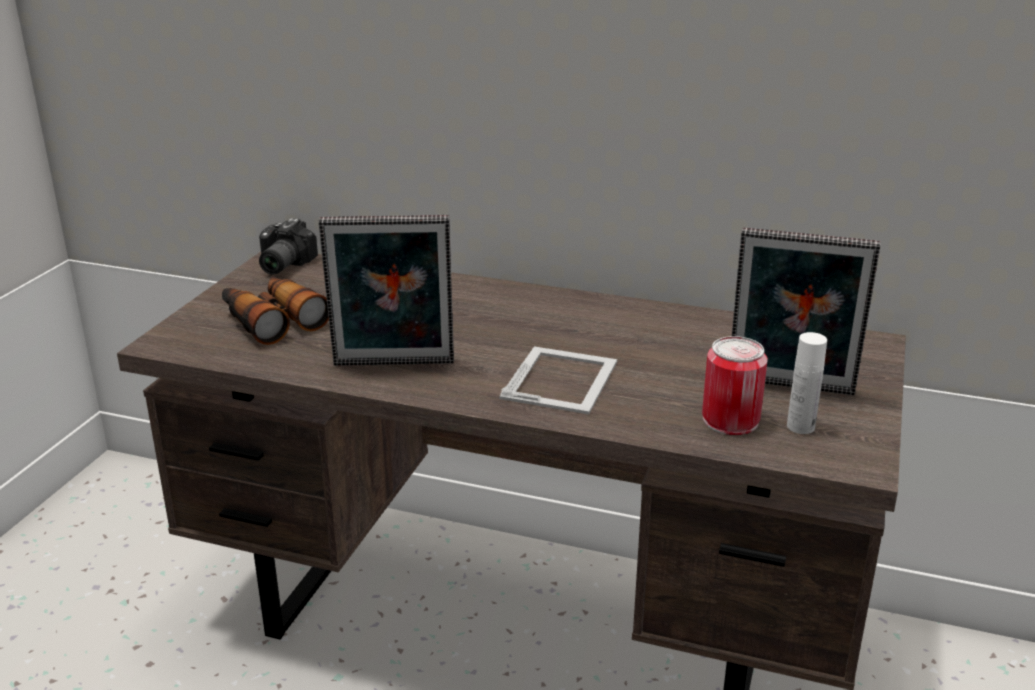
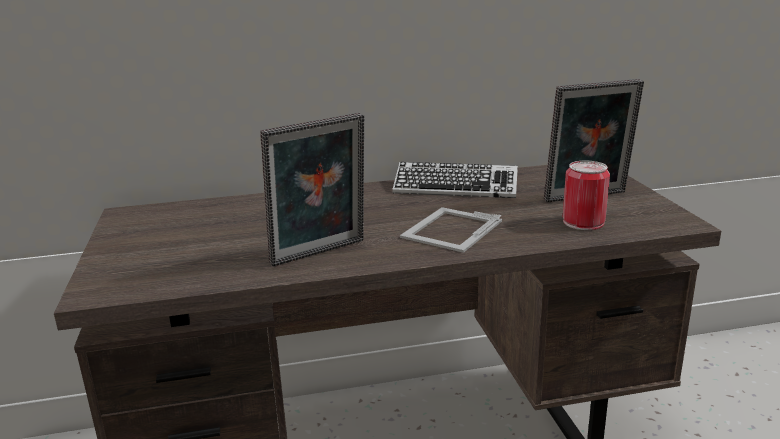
camera: 30 degrees left, 5 degrees down
(272, 320) = (177, 252): binoculars -> none
(280, 265) = (134, 217): camera -> none
(561, 379) = (450, 229): picture frame -> picture frame turned 135 degrees counterclockwise
(645, 324) = (455, 188): none -> keyboard
(800, 426) = (624, 214): white bottle -> none

